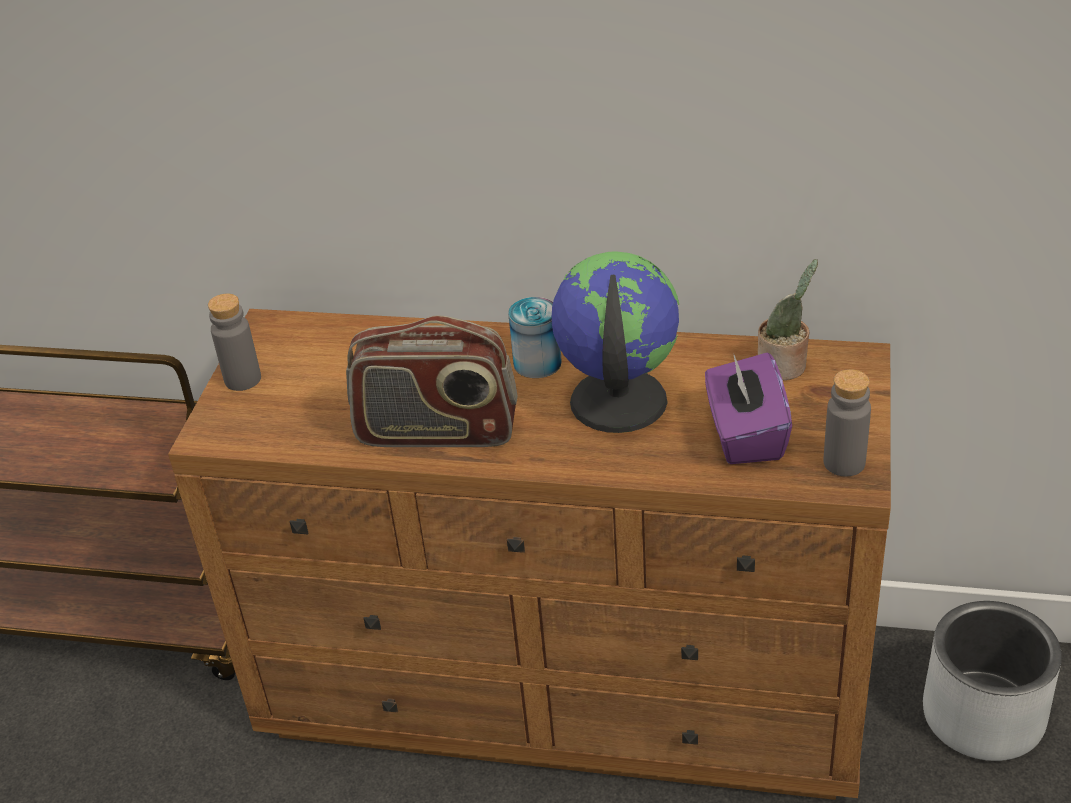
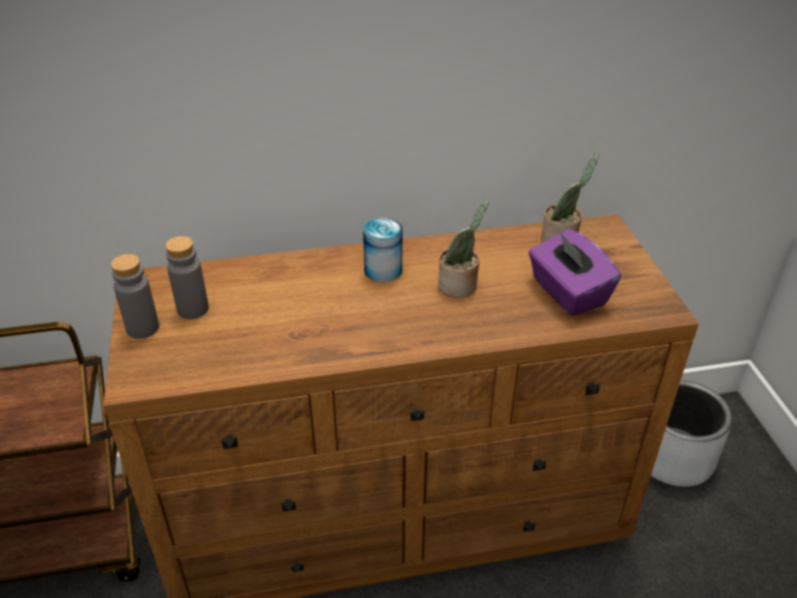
camera: 25 degrees left, 0 degrees up
(437, 431) = (335, 337): radio -> none
(616, 401) = (460, 287): globe -> potted plant
(844, 463) = (647, 298): grey bottle -> grey bottle (193, 309)

